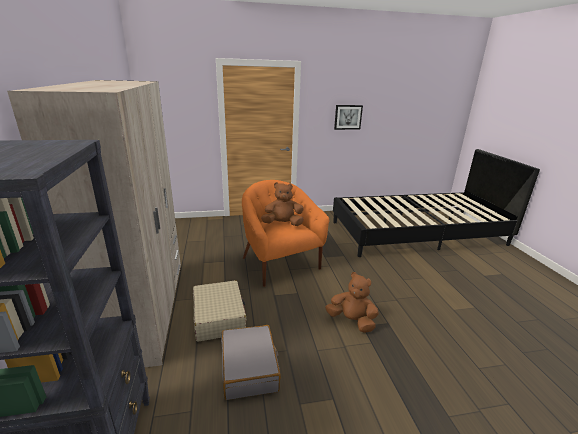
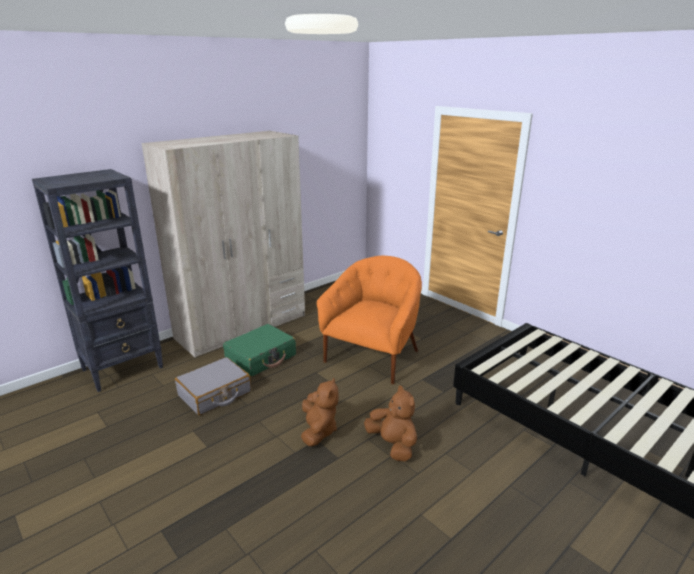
camera: 60 degrees right, 0 degrees up
(219, 317) = (261, 358): beige suitcase -> green suitcase
(283, 224) = (372, 309): brown plush toy -> brown plush toy (393, 445)
(348, 117) = (596, 207): picture -> none

